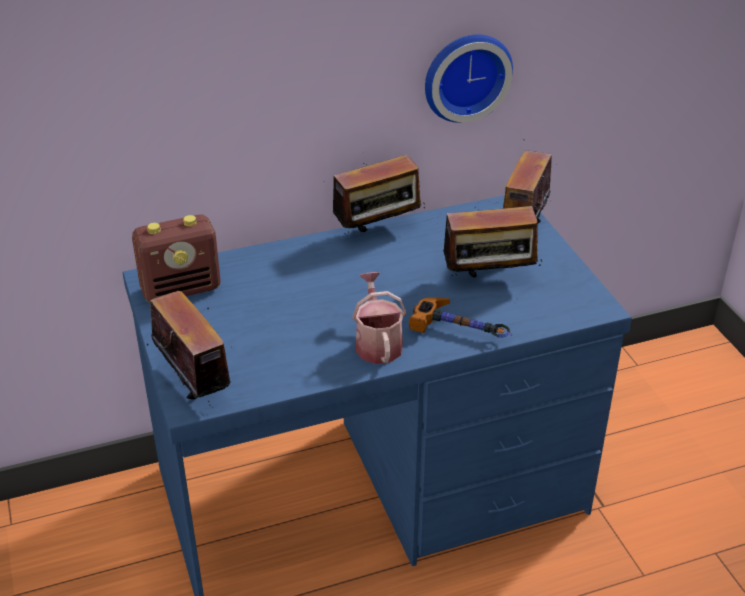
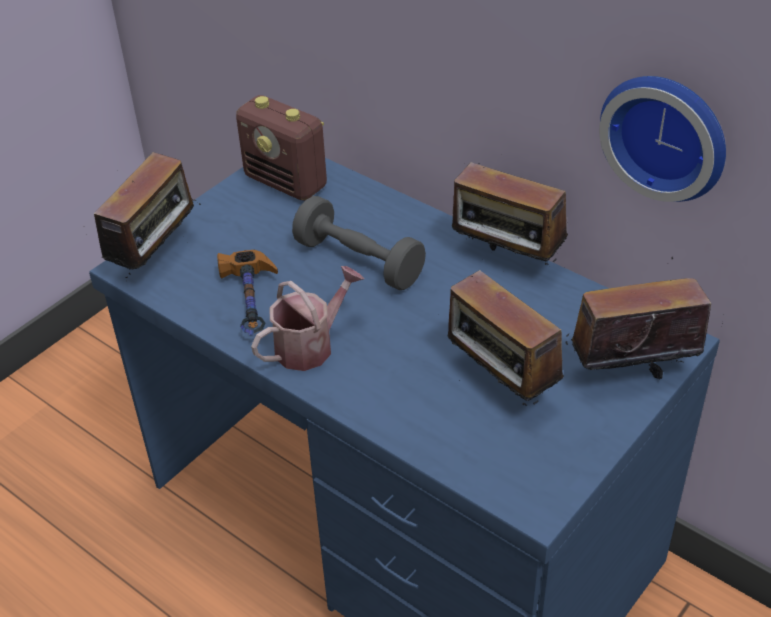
camera: 60 degrees right, 5 degrees up
(312, 290) = (359, 261): none -> grey dumbbell
(462, 330) = (385, 400): hammer -> hammer (252, 304)

